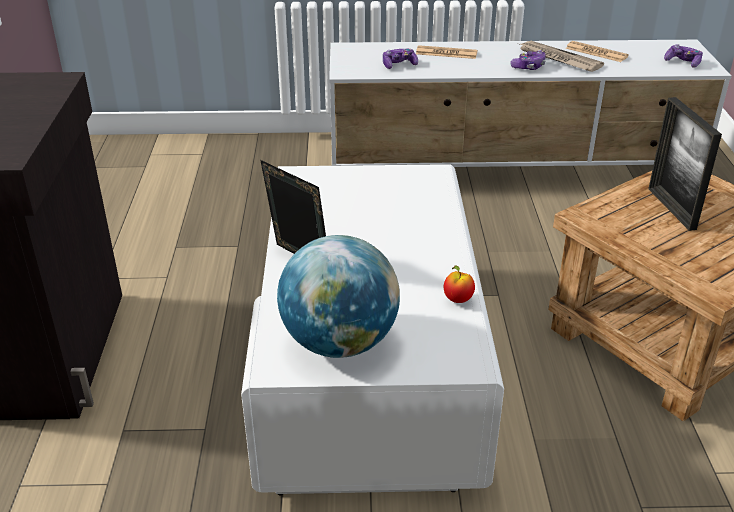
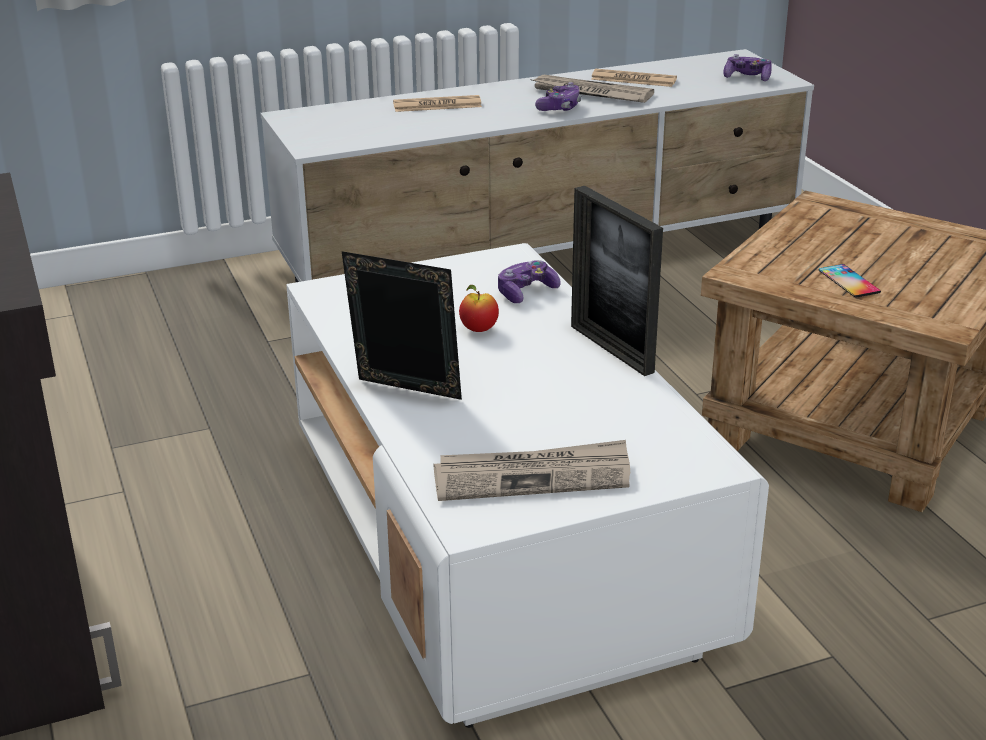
camera: 20 degrees left, 5 degrees down
(340, 343) = (533, 476): globe -> newspaper
(399, 65) = (382, 128): game controller -> game controller (526, 292)
(458, 299) = (648, 396): apple -> apple (479, 329)
(663, 239) = (849, 281): none -> phone
(671, 208) = (835, 246): picture frame -> picture frame (611, 349)

